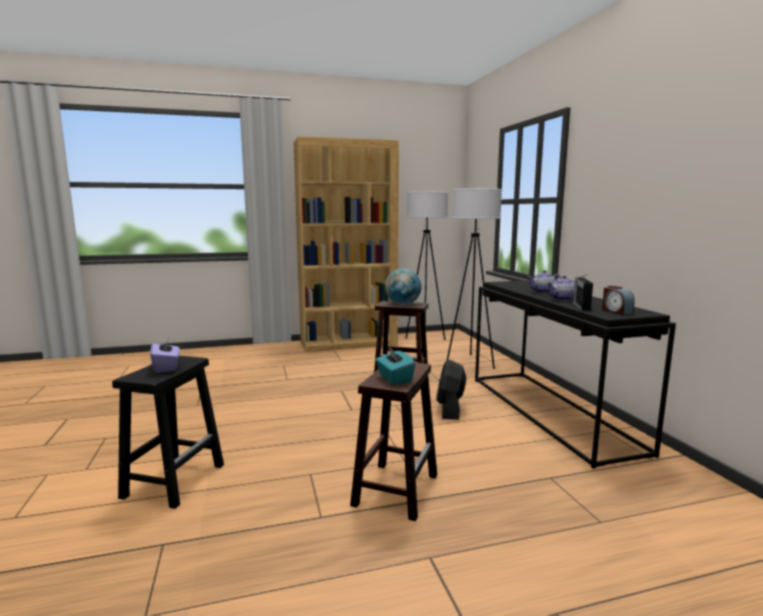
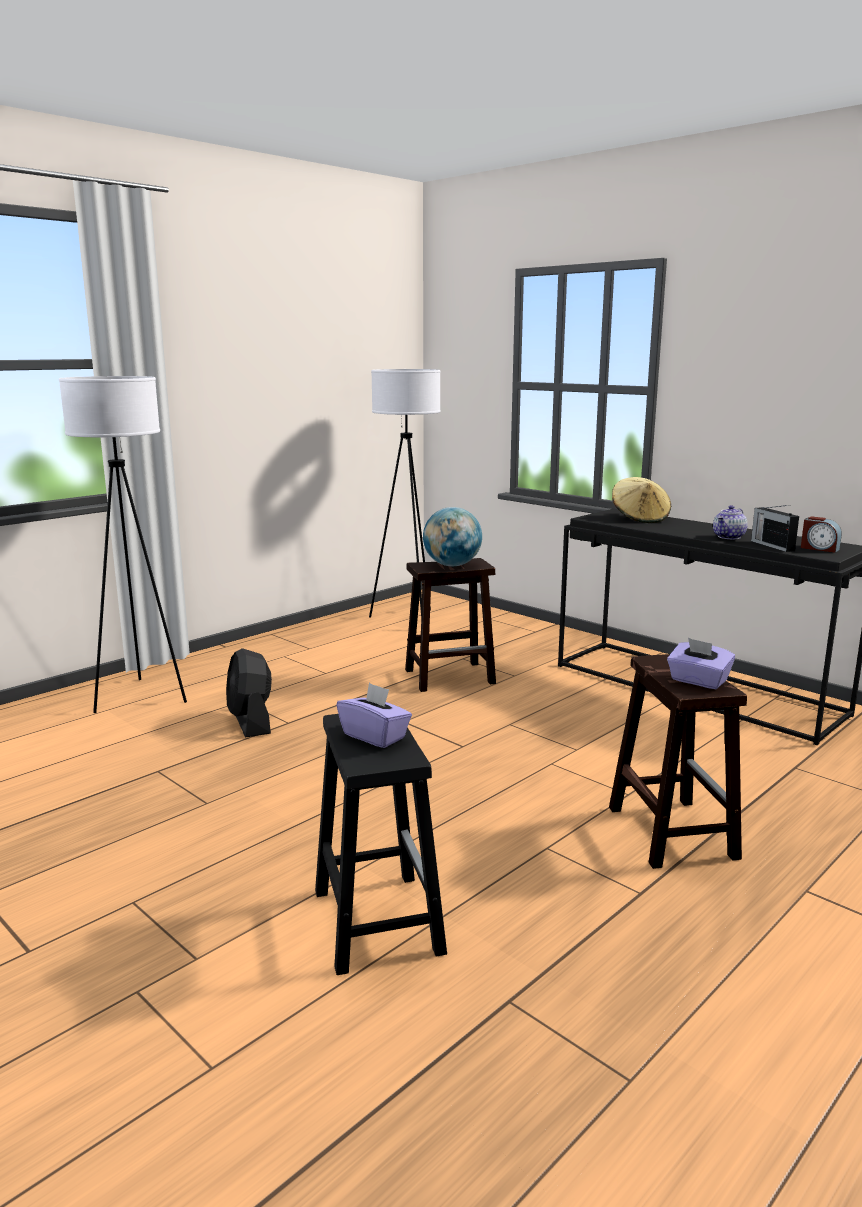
camera: 30 degrees left, 5 degrees up
(348, 343) = (292, 641): brown bookcase -> none
(394, 378) = (698, 681): turquoise tissue box -> purple tissue box
(450, 409) = (584, 713): black fan -> black fan (251, 721)
(470, 362) = (514, 640): white floor lamp -> white floor lamp (140, 697)
(529, 285) = (640, 518): none -> beige hat
(543, 292) = (680, 527): teapot -> none

